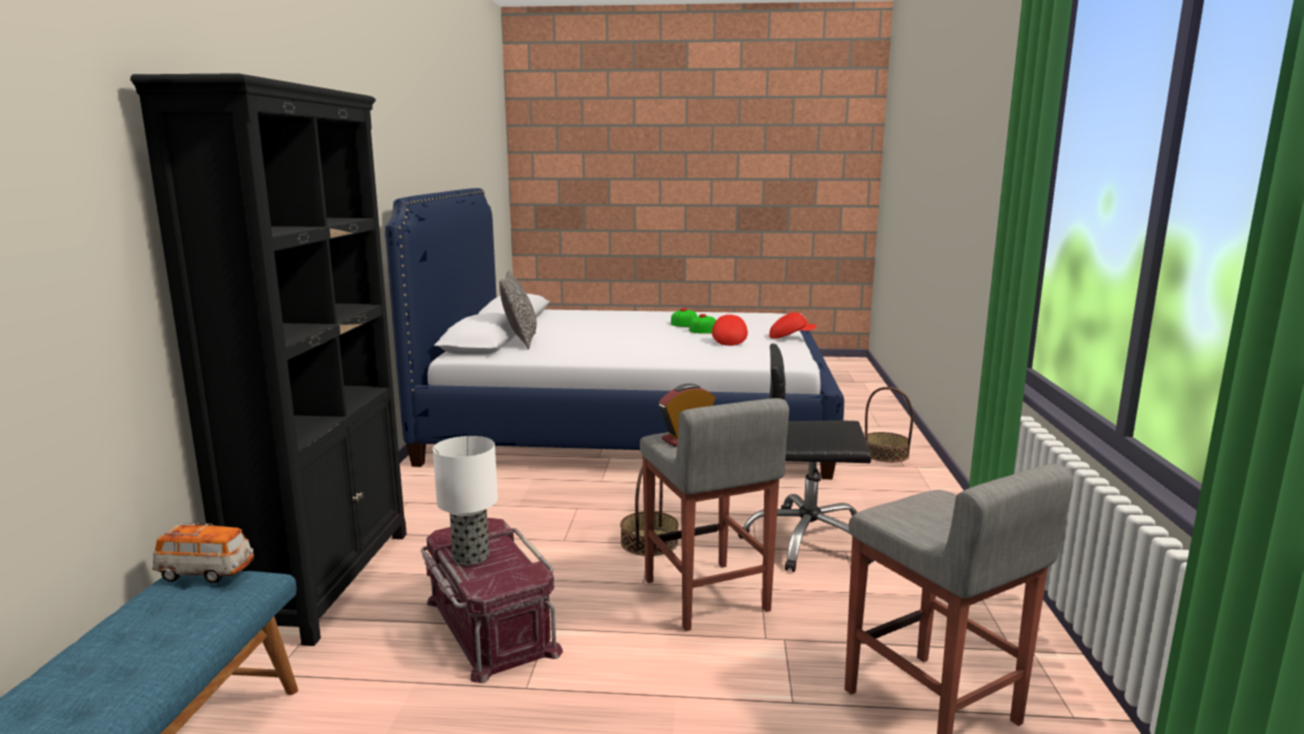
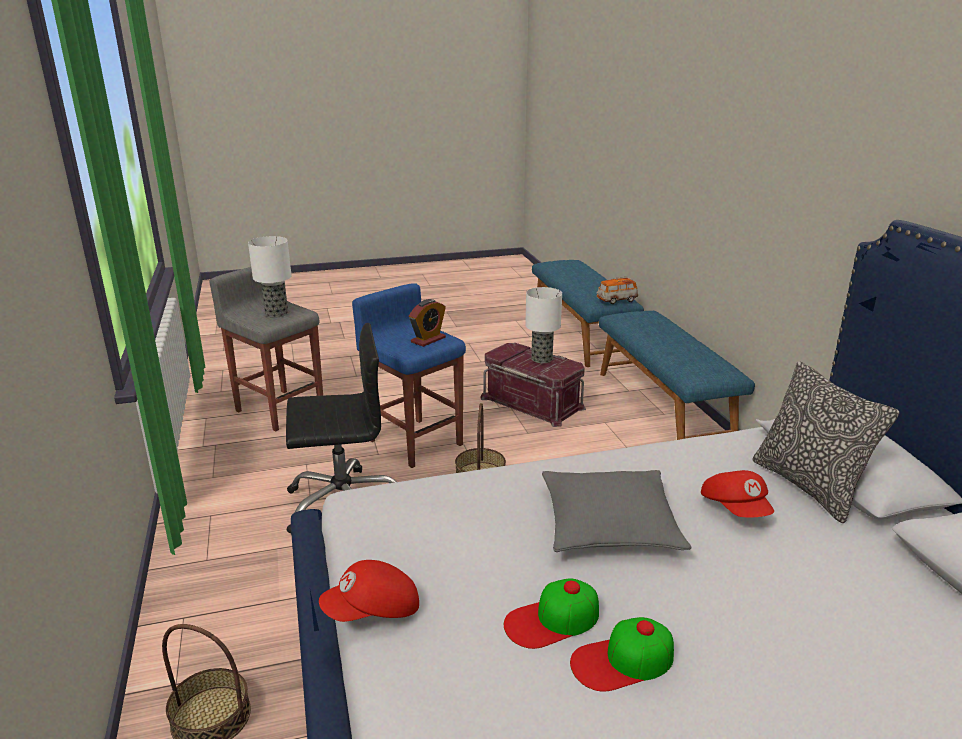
camera: 160 degrees right, 10 degrees up
(327, 580) = (664, 407): black bookcase -> blue bench
(653, 342) = (609, 524): none -> grey pillow
(706, 596) = (414, 441): grey stool -> blue stool
(728, 341) = (483, 545): red cap -> red cap (736, 509)
(930, 517) = (276, 313): none -> table lamp

